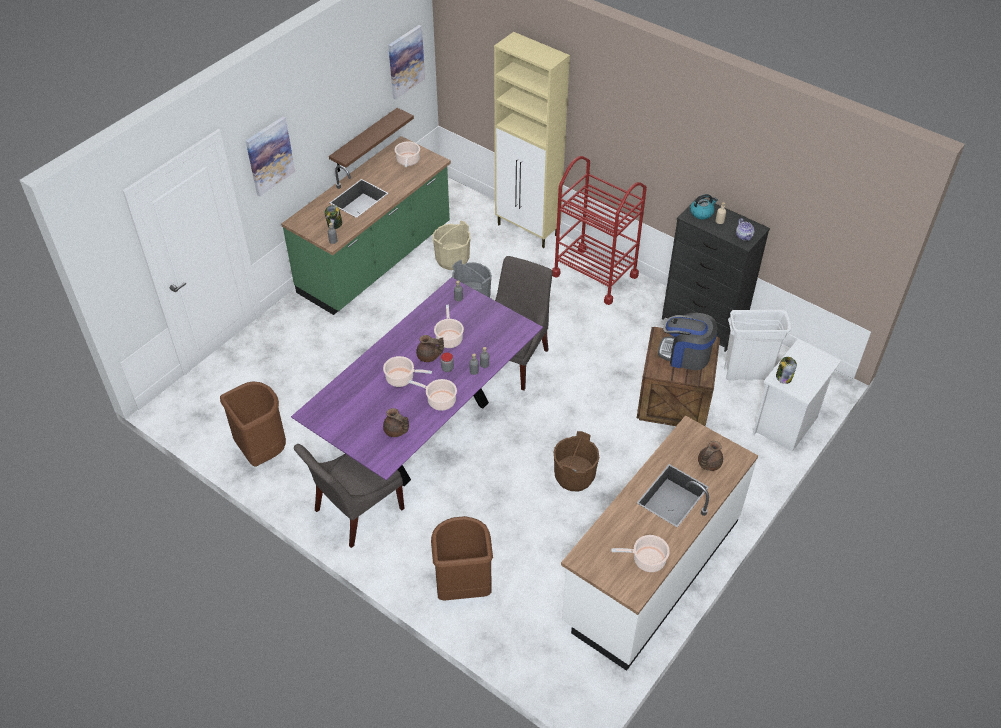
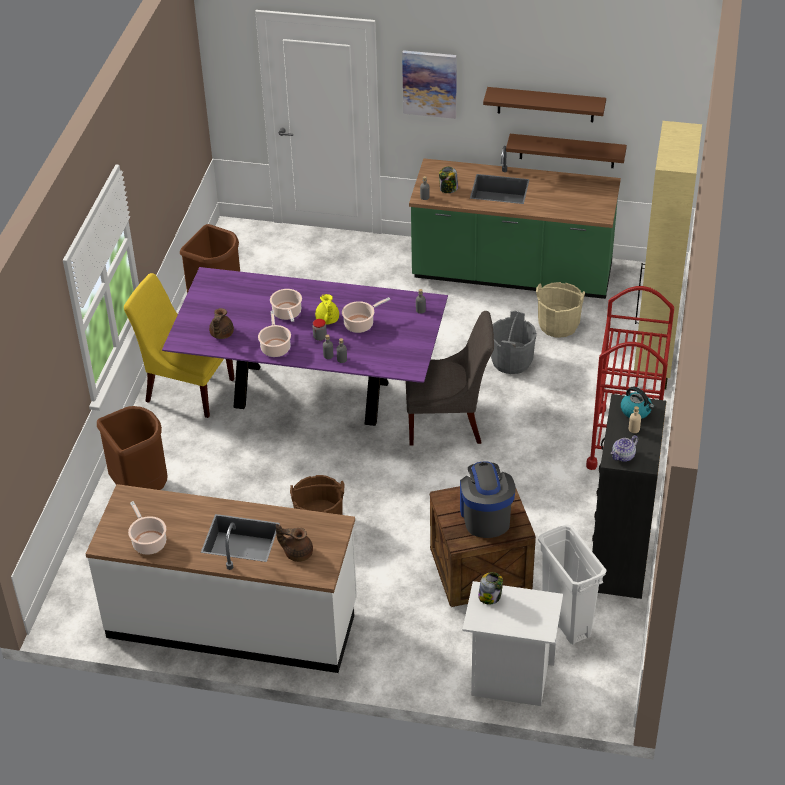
camera: 65 degrees right, 5 degrees down
(346, 113) = (545, 104): none -> brown shelf
(355, 511) = (186, 388): grey chair -> yellow chair
(405, 61) = (652, 102): picture -> none
(408, 161) = (583, 197): cooking pot -> none
(429, 356) = (327, 320): brown teapot -> yellow teapot

